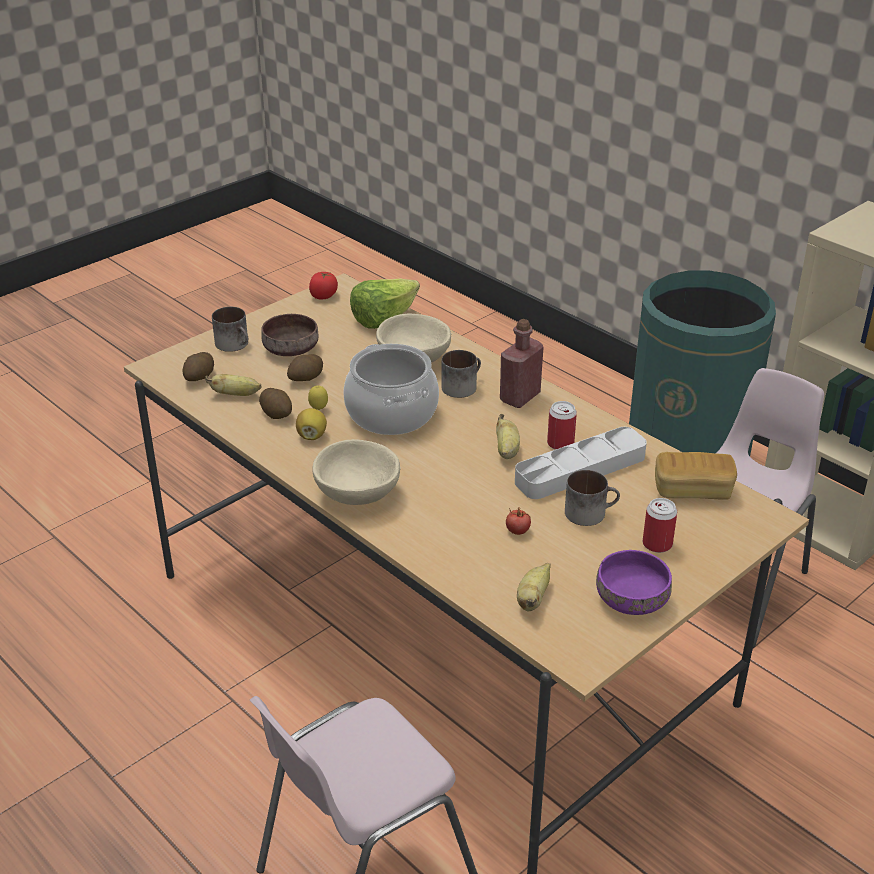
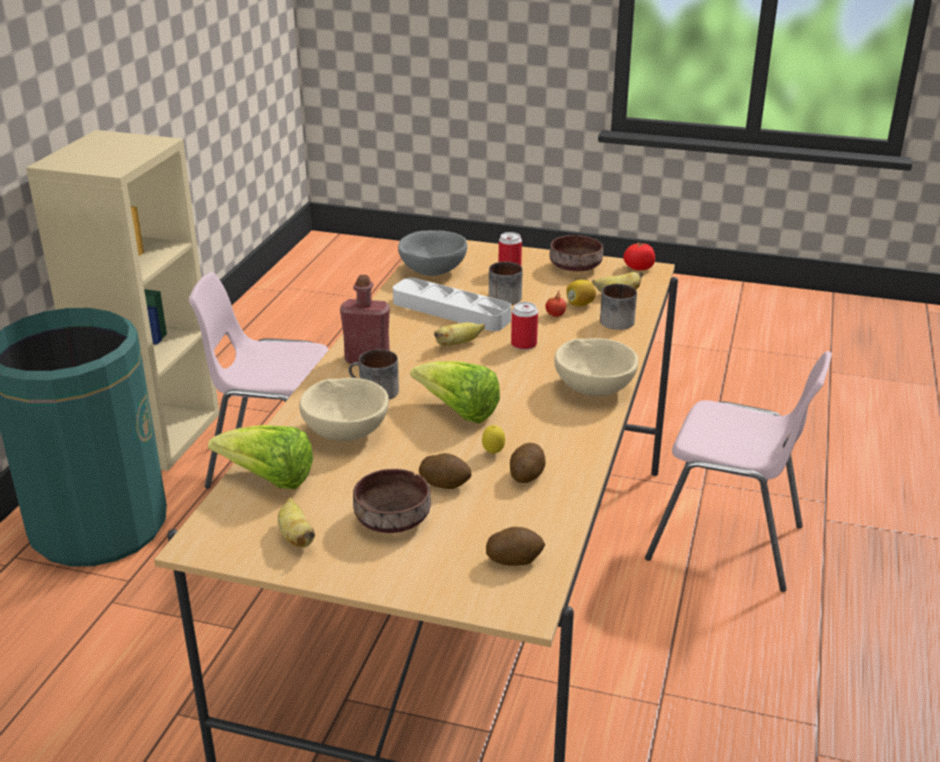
camera: 120 degrees left, 5 degrees down
(235, 344) = (417, 567): mug -> mug (616, 319)
(236, 395) = (520, 516): banana -> banana (296, 537)
(312, 436) = (540, 440): lemon -> lemon (580, 304)
(323, 296) = (236, 548): tomato -> tomato (638, 268)
(391, 413) = (459, 412): cooking pot -> lettuce
(560, 444) = (423, 326): can -> can (524, 344)
(633, 600) = (575, 267): purple bowl -> brown bowl
(692, 490) = (433, 270): bread -> grey bowl

